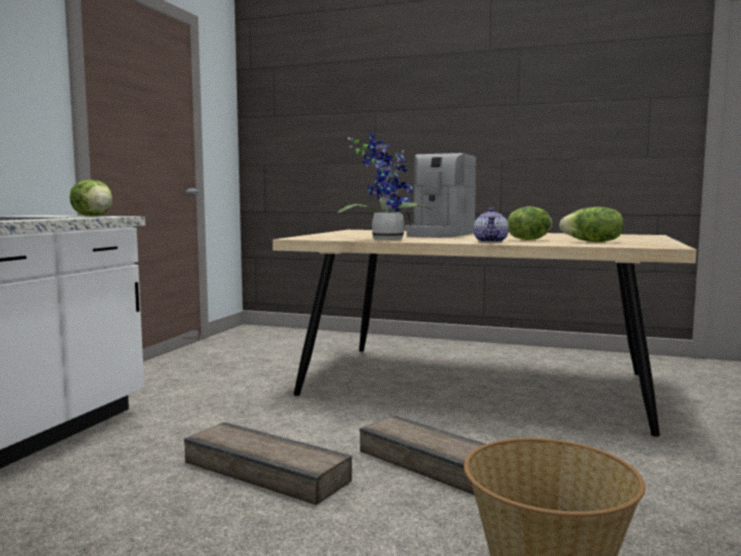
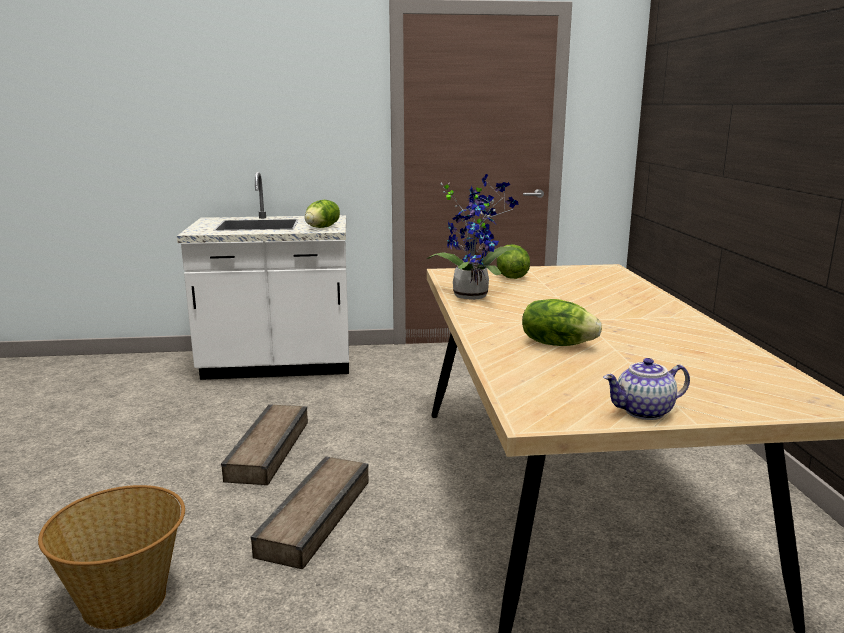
camera: 65 degrees right, 10 degrees up
(439, 235) = (581, 302): coffee machine -> none
(491, 242) = (491, 332): teapot -> teapot (644, 412)
(592, 242) = (565, 375): lettuce -> lettuce (510, 276)

